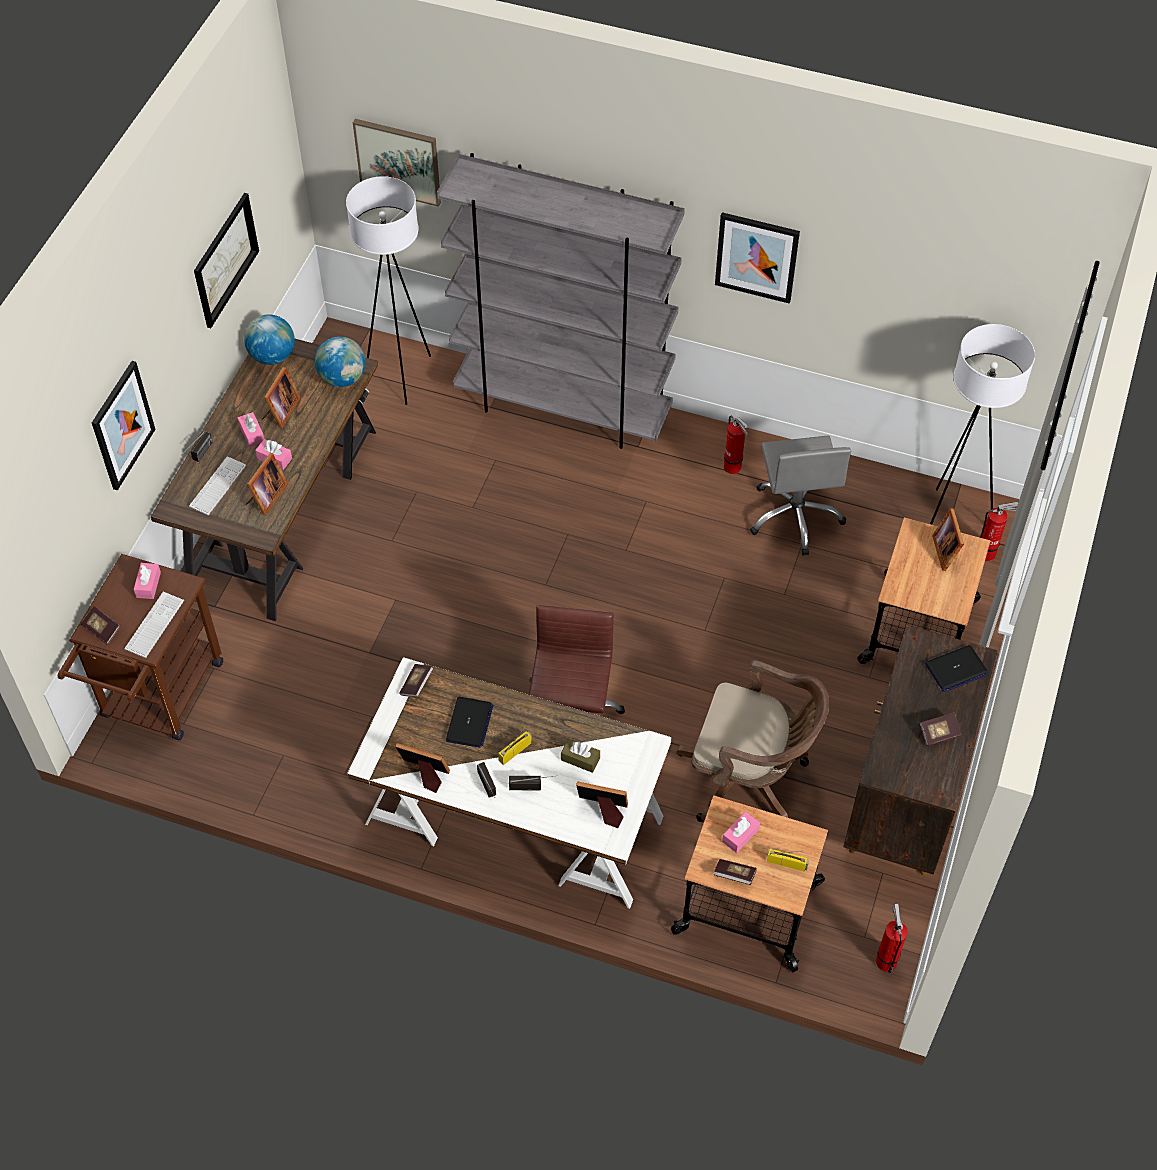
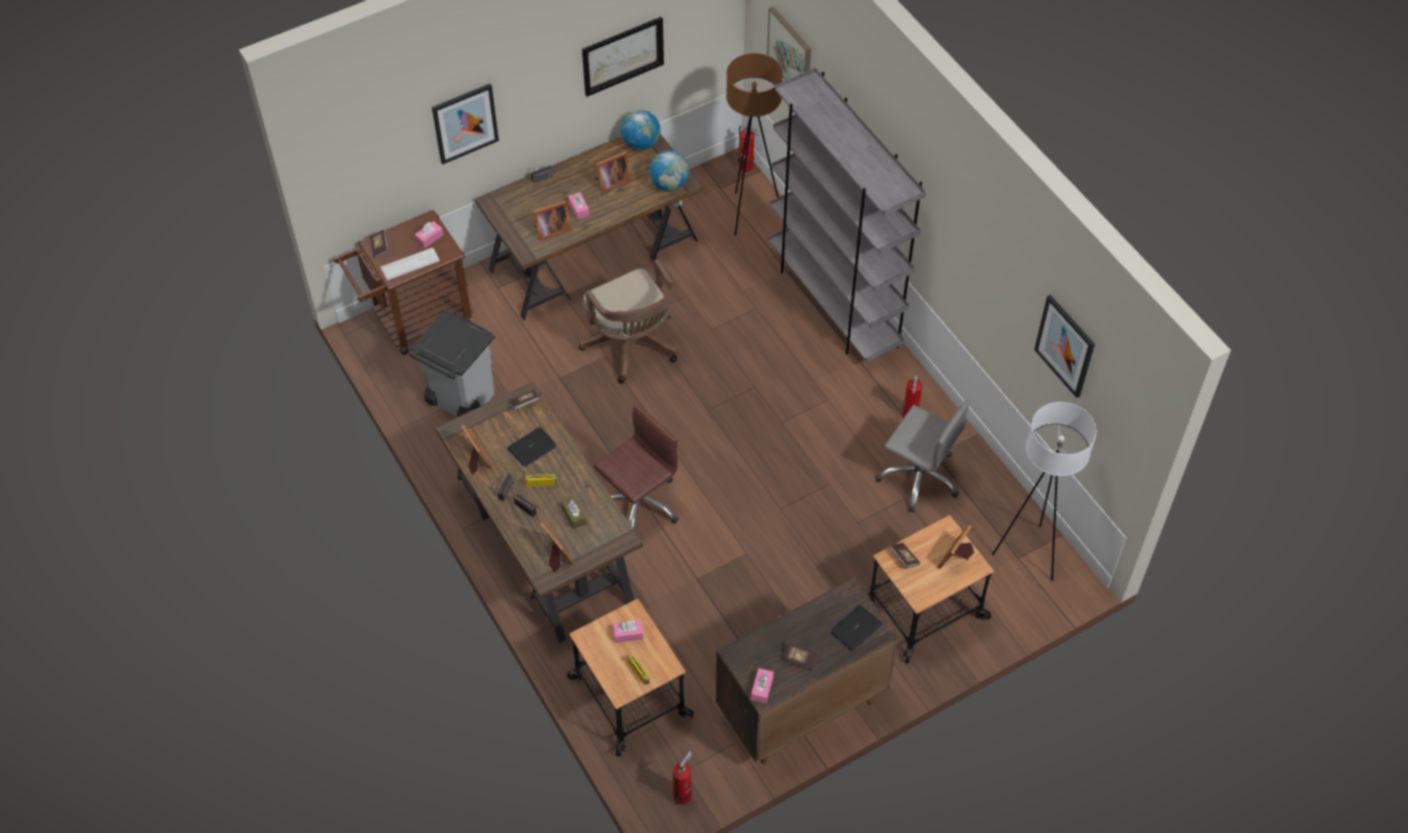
camera: 40 degrees right, 0 degrees up
(218, 486) = (530, 205): keyboard -> none
(252, 434) = (581, 185): pink tissue box -> pink tissue box (762, 688)
(287, 743) = (460, 399): none -> grey trash can
(401, 375) = (750, 214): white floor lamp -> brown floor lamp
(513, 821) = (543, 540): white desk -> brown desk
(734, 875) = (600, 654): book -> book (903, 558)
(749, 778) = (712, 621): brown office chair -> brown office chair (633, 347)
(756, 257) = (966, 259): picture -> picture (1065, 346)
(795, 516) = (919, 477): grey office chair -> grey office chair turned 90 degrees counterclockwise
(956, 669) = (855, 628): laptop -> laptop turned 120 degrees clockwise
(989, 553) = (1032, 594): fire extinguisher -> fire extinguisher (747, 167)

